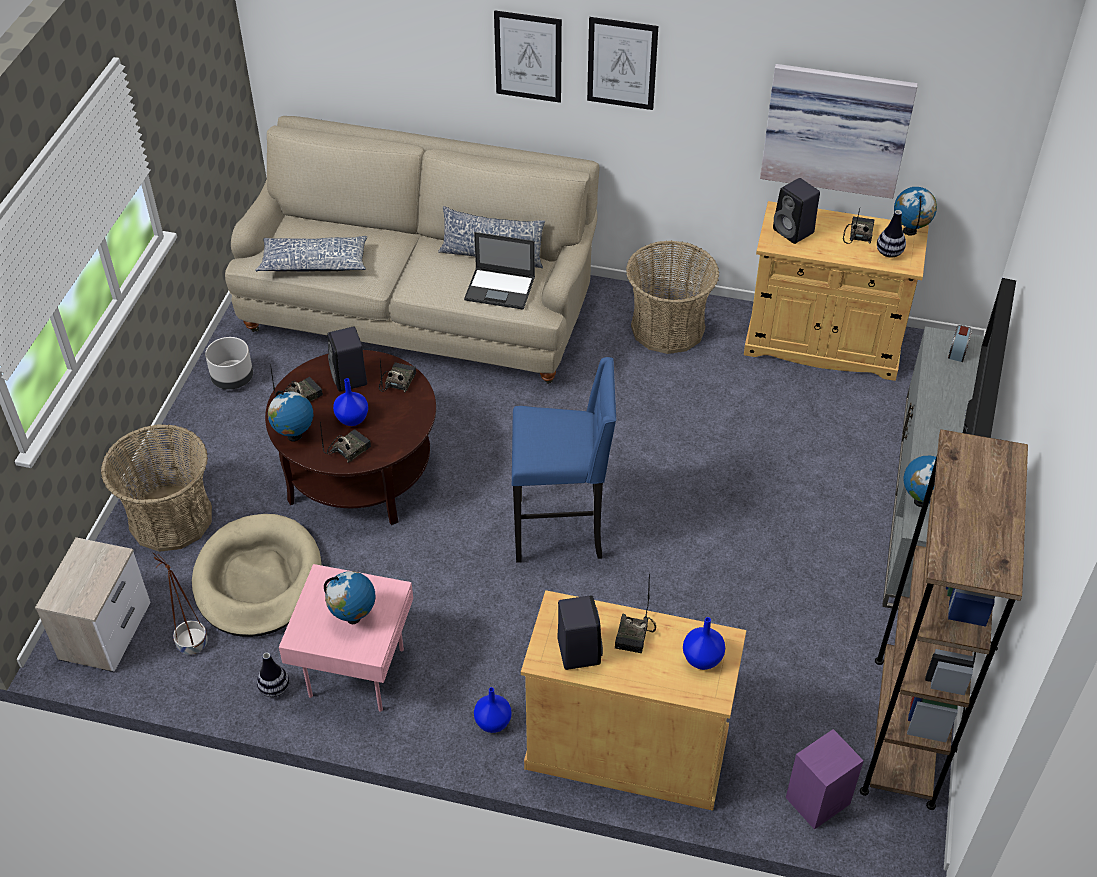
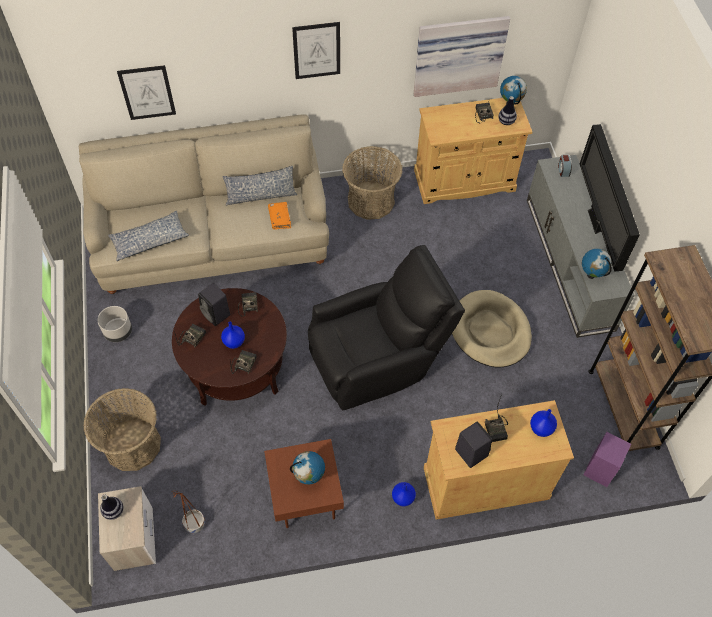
camera: 25 degrees left, 10 degrees up
(258, 580) = (212, 464): beige dog bed -> beige dog bed (490, 331)
(274, 688) = (262, 531): vase -> vase (114, 511)
(294, 436) = (204, 368): globe -> none
(355, 669) = (304, 498): pink side table -> brown side table
(500, 288) = (279, 218): laptop -> orange book
(528, 56) = (252, 62): picture -> picture (147, 92)
(561, 529) = (378, 358): blue stool -> black armchair
(794, 231) = (446, 124): black speaker -> none

